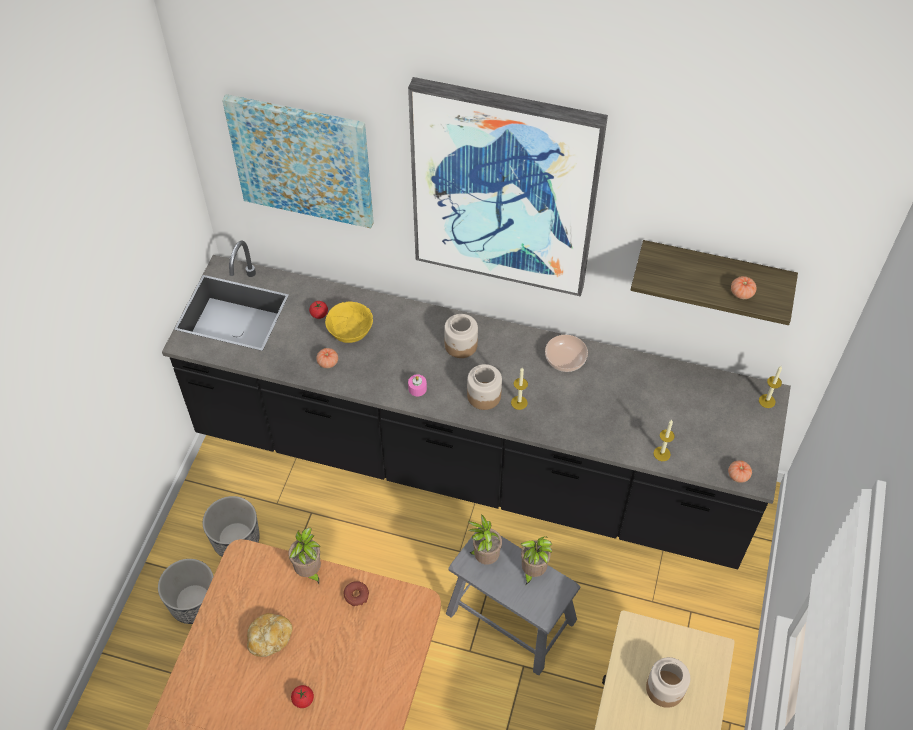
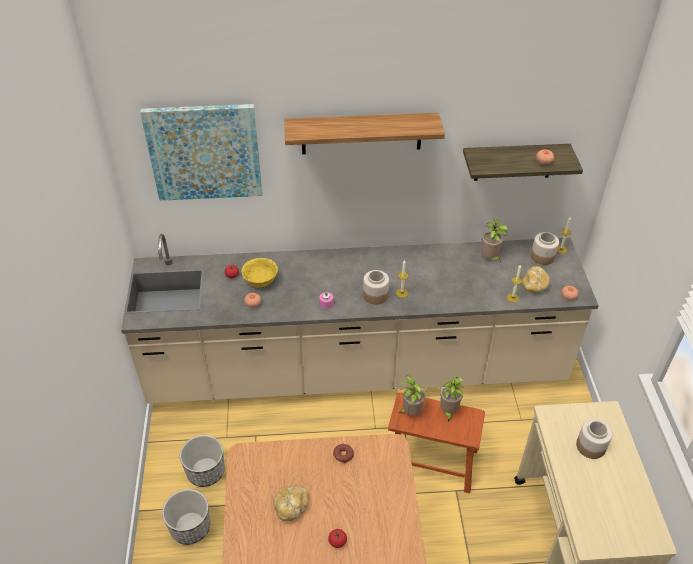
camera: 20 degrees left, 10 degrees down
(309, 571) = (299, 450): potted plant -> potted plant (490, 258)
(456, 461) = (346, 371): black counter -> beige counter
(461, 345) = (343, 269): jar -> jar (543, 257)
(504, 189) = (361, 133): picture -> shelf
(511, 616) = (431, 460): grey stool -> brown stool
(565, 360) = (419, 259): bowl -> none
(700, 445) = (534, 286): none -> bread

